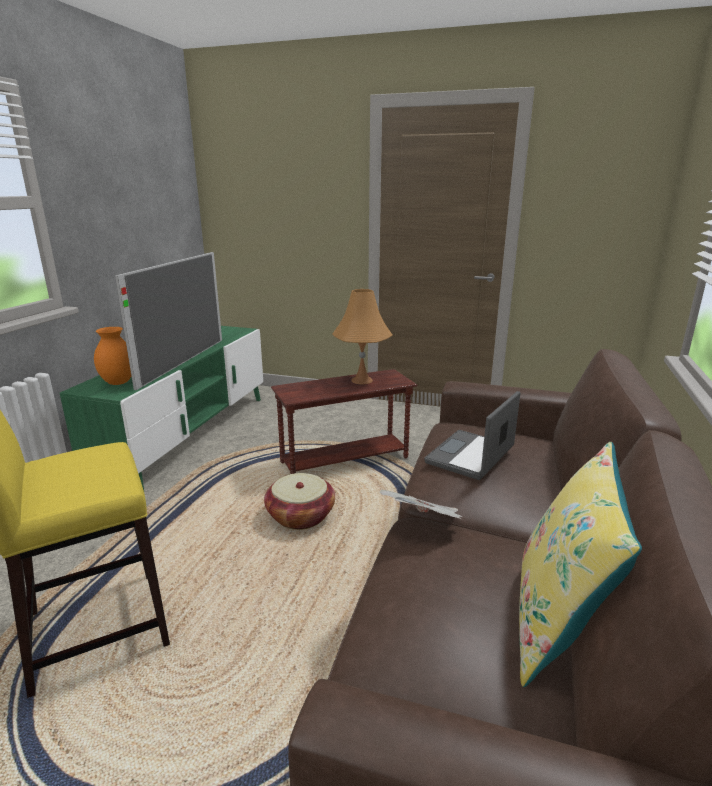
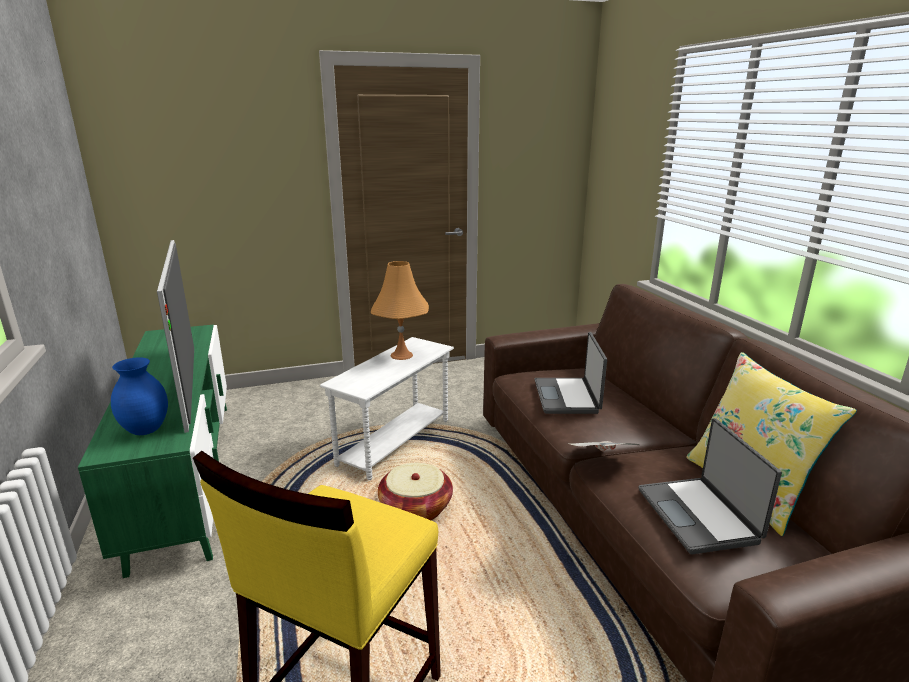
camera: 35 degrees left, 0 degrees up
(118, 383) = (145, 431): orange vase -> blue vase
(345, 461) = (395, 443): brown side table -> white side table
(438, 613) = (699, 515): none -> laptop

